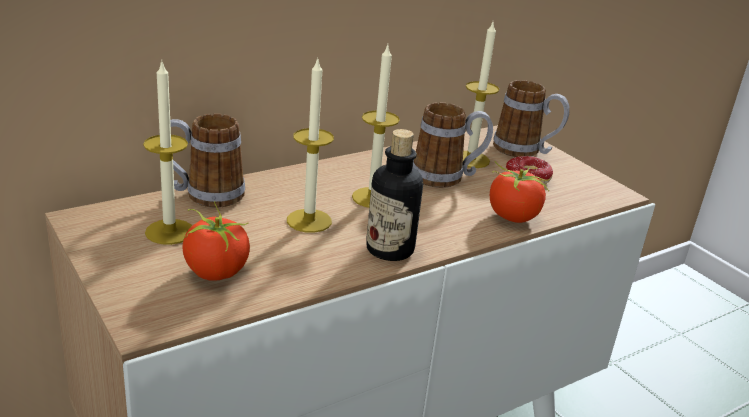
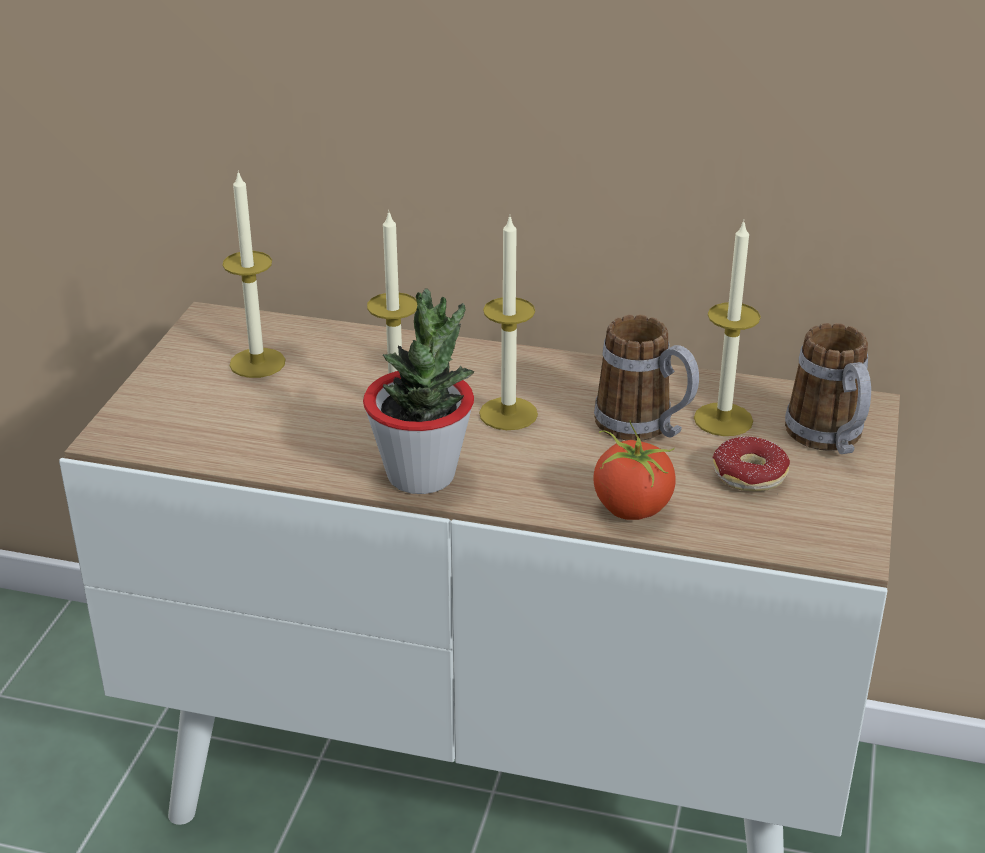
camera: 50 degrees right, 5 degrees up
(203, 194) = (346, 338): mug -> none
(216, 272) = (232, 419): tomato -> none
(390, 249) = (421, 475): bottle -> potted plant

